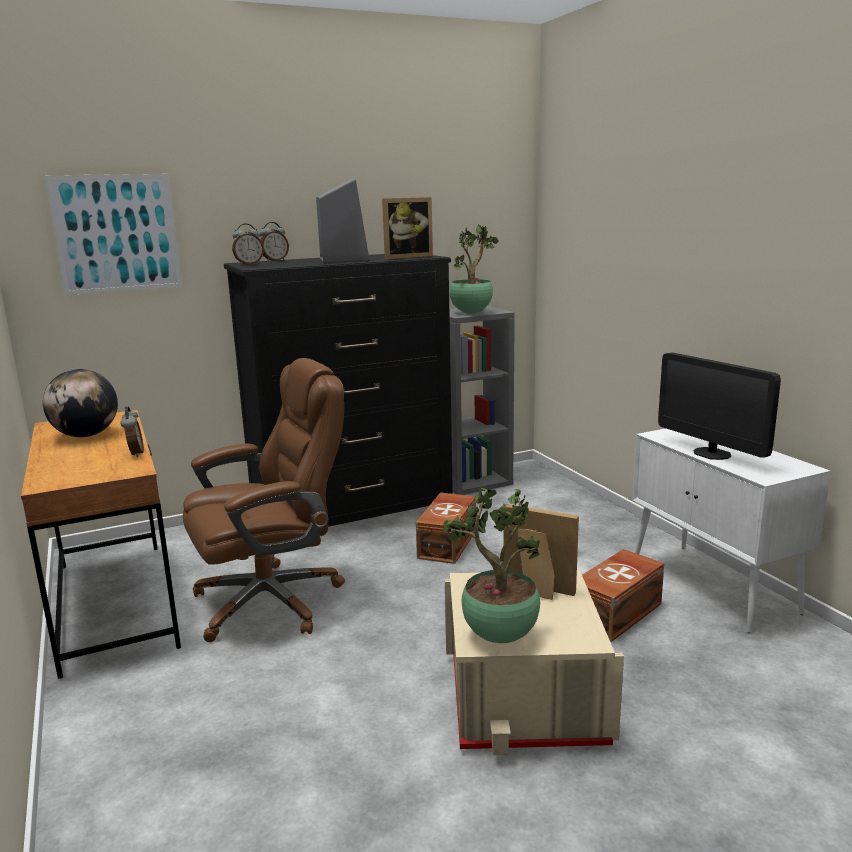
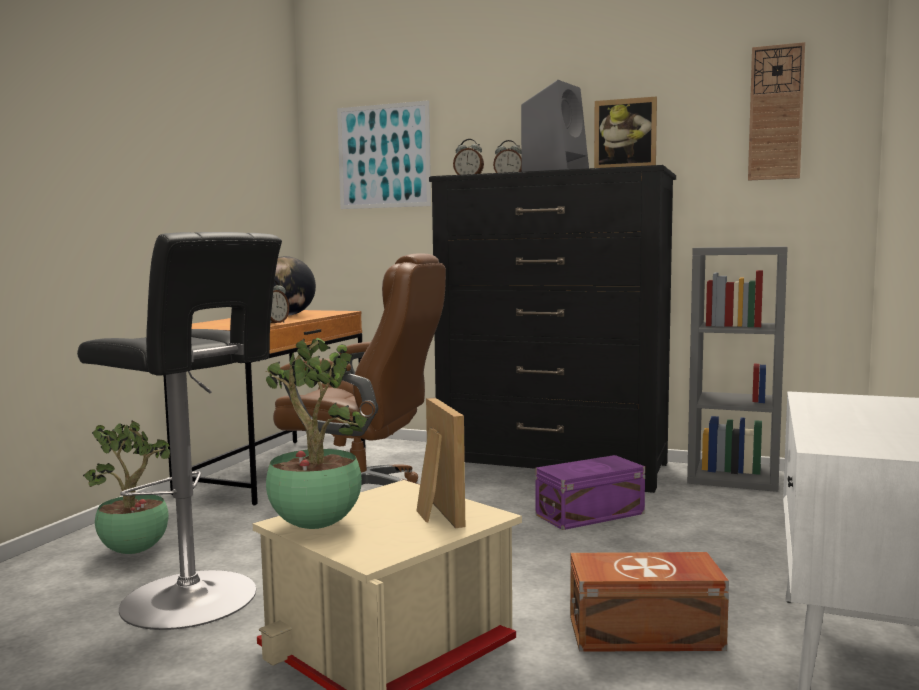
camera: 45 degrees right, 10 degrees down
(331, 751) = (196, 601): none -> black stool
(449, 543) = (592, 514): brown storage box -> purple storage box
(472, 313) = (732, 246): potted plant -> potted plant (136, 551)
(476, 203) = (775, 113): none -> wall clock
(712, 453) = (831, 418): monitor -> none

